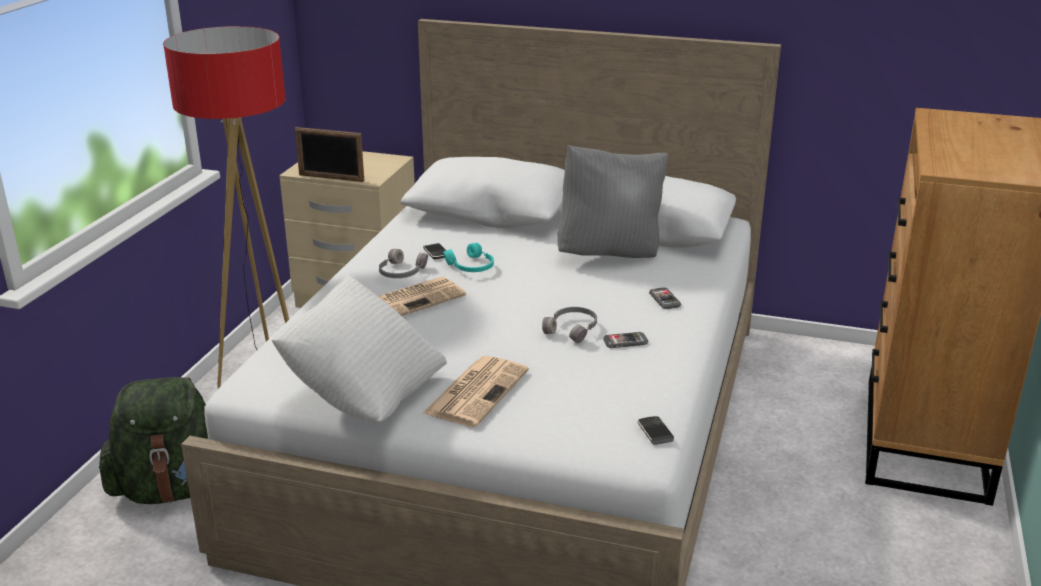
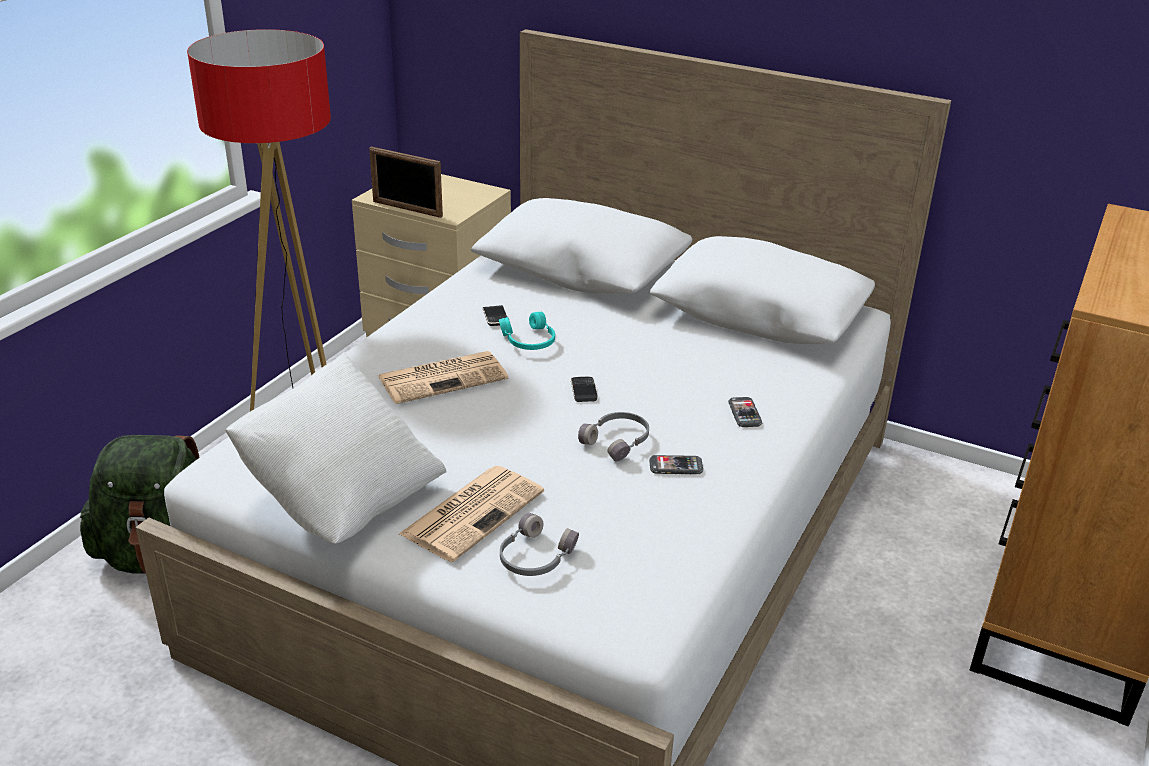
camera: 10 degrees right, 5 degrees up
(401, 272) = (446, 339): grey headphones -> grey headphones (534, 557)
(610, 253) = (700, 341): grey pillow -> none
(655, 432) = (667, 601): phone -> phone (583, 391)

